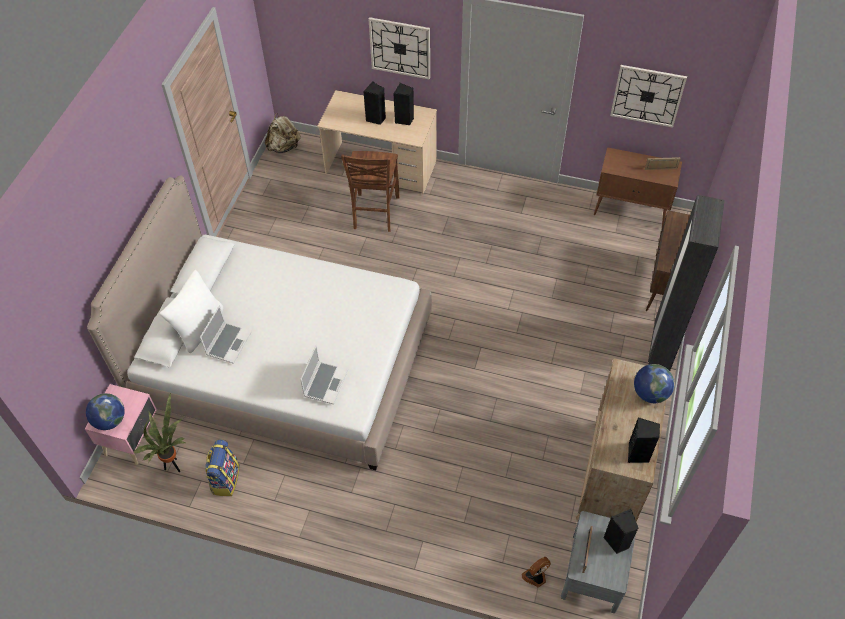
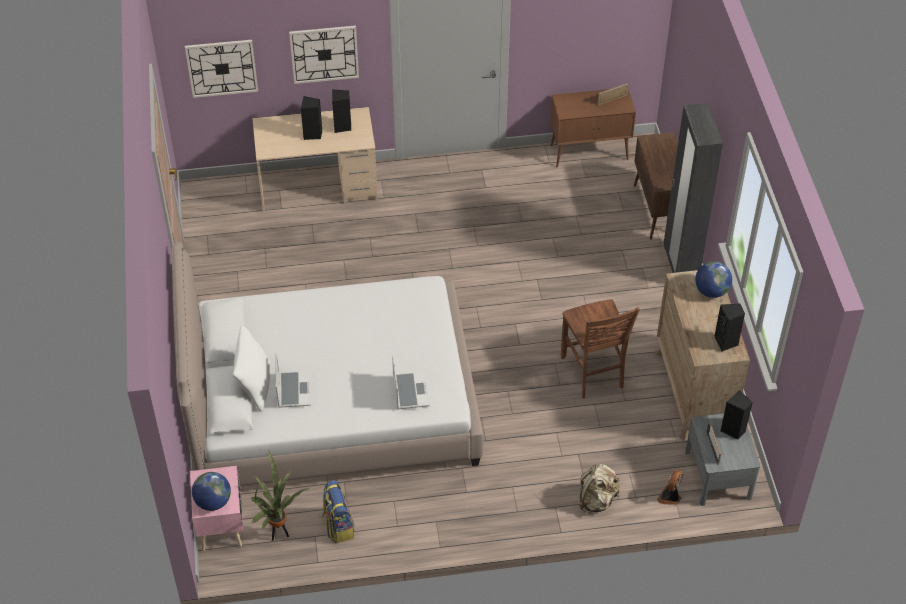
camera: 25 degrees left, 5 degrees down
(284, 147) = (201, 198): beige backpack -> beige backpack (597, 500)
(374, 213) = (338, 234): brown chair -> brown chair (593, 373)
(647, 95) = (583, 32): wall clock -> wall clock (222, 68)

